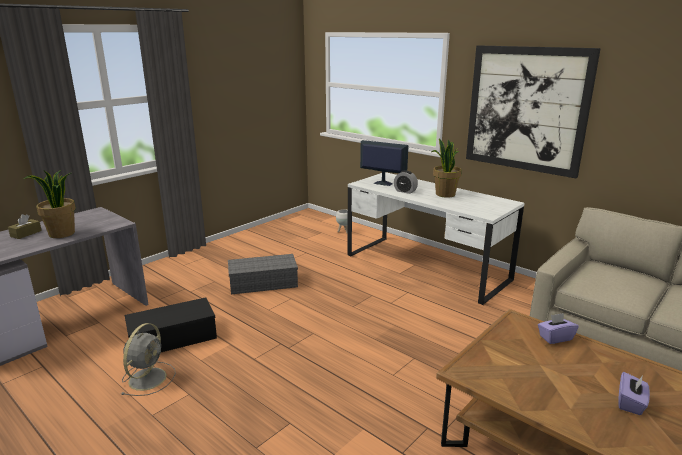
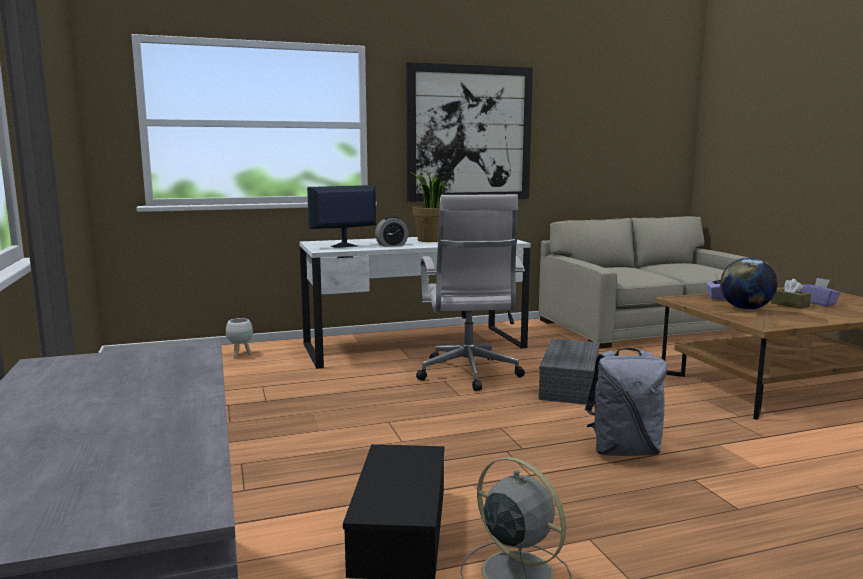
camera: 60 degrees left, 10 degrees down
(26, 233) = (47, 431): brown tissue box -> brown tissue box (789, 305)
(62, 234) = (149, 396): potted plant -> none
(264, 282) = (311, 428): grey storage box -> grey storage box (568, 384)
(314, 386) = (624, 451): none -> grey backpack
(393, 299) = (469, 375): none -> white office chair
(525, 357) = (745, 309): none -> globe

